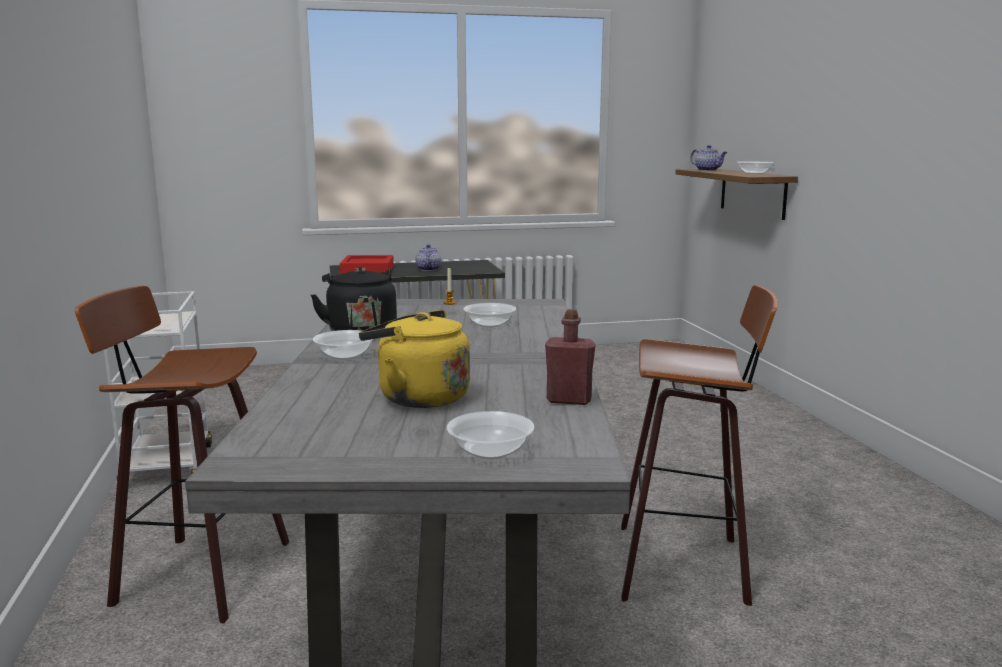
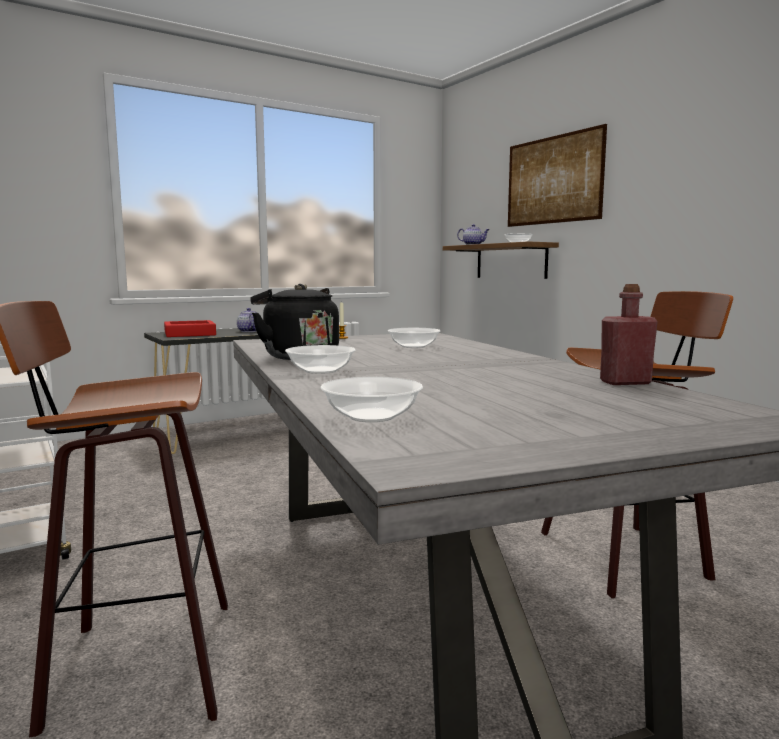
camera: 20 degrees left, 5 degrees down
(418, 398) = (478, 392): yellow kettle -> none
(491, 452) = (670, 422): bowl -> bowl (372, 417)
(797, 96) = (553, 180): none -> picture

